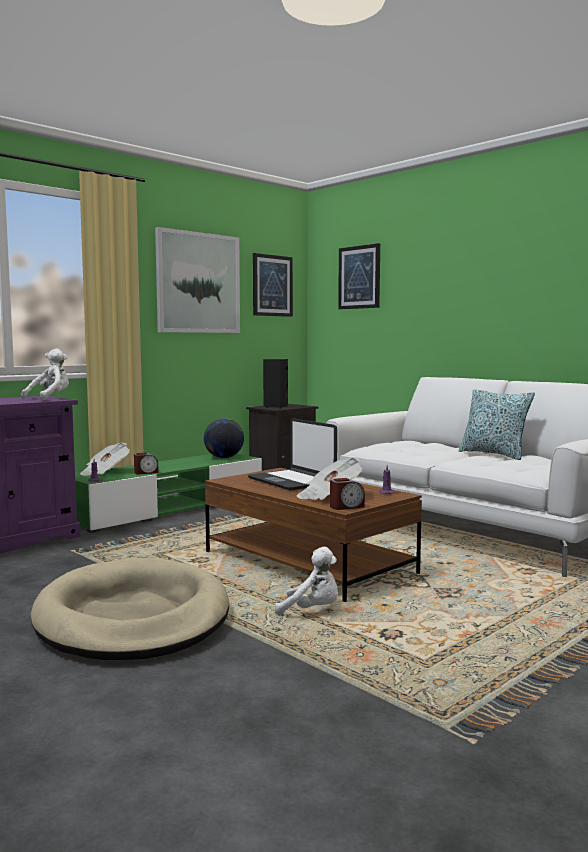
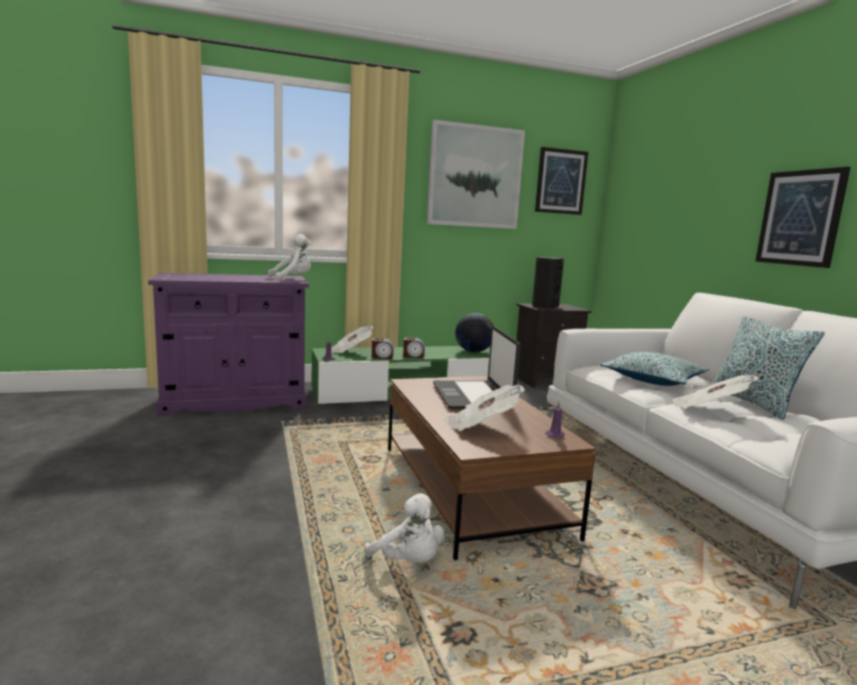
camera: 25 degrees right, 5 degrees up
(133, 617) = (237, 515): beige dog bed -> none
(346, 507) = (478, 447): alarm clock -> alarm clock (413, 356)
(359, 277) = (655, 173): picture -> picture (800, 218)
(416, 450) = (653, 380): none -> pillow
(472, 460) = (708, 409): none -> newspaper

